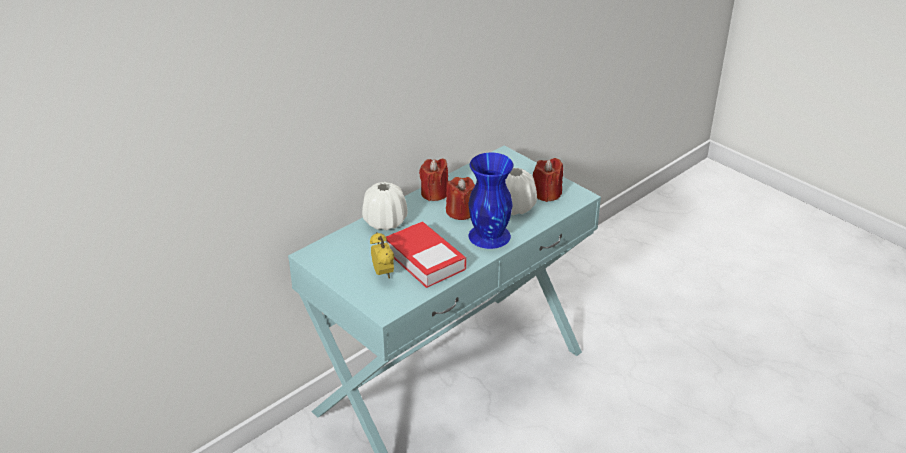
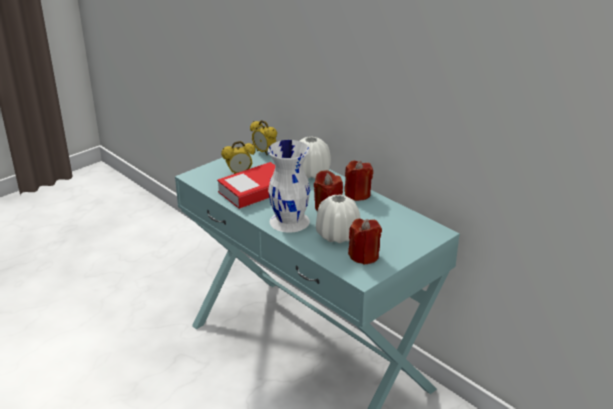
camera: 90 degrees right, 5 degrees down
(327, 257) = (264, 152): none -> alarm clock
(489, 235) = (290, 221): blue vase -> white vase

